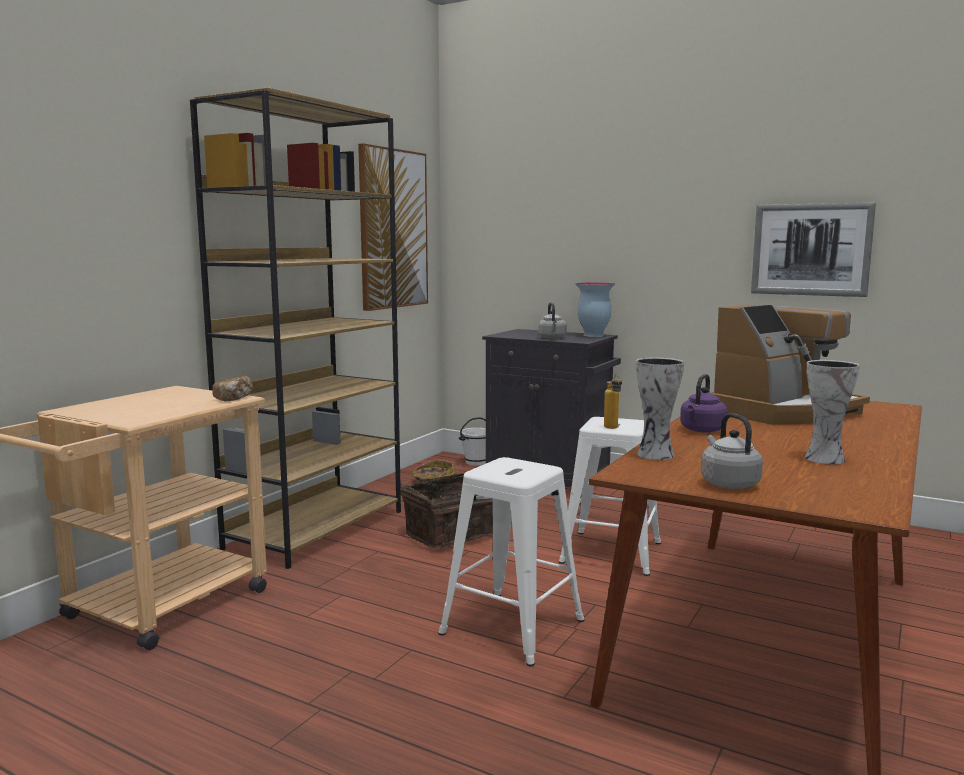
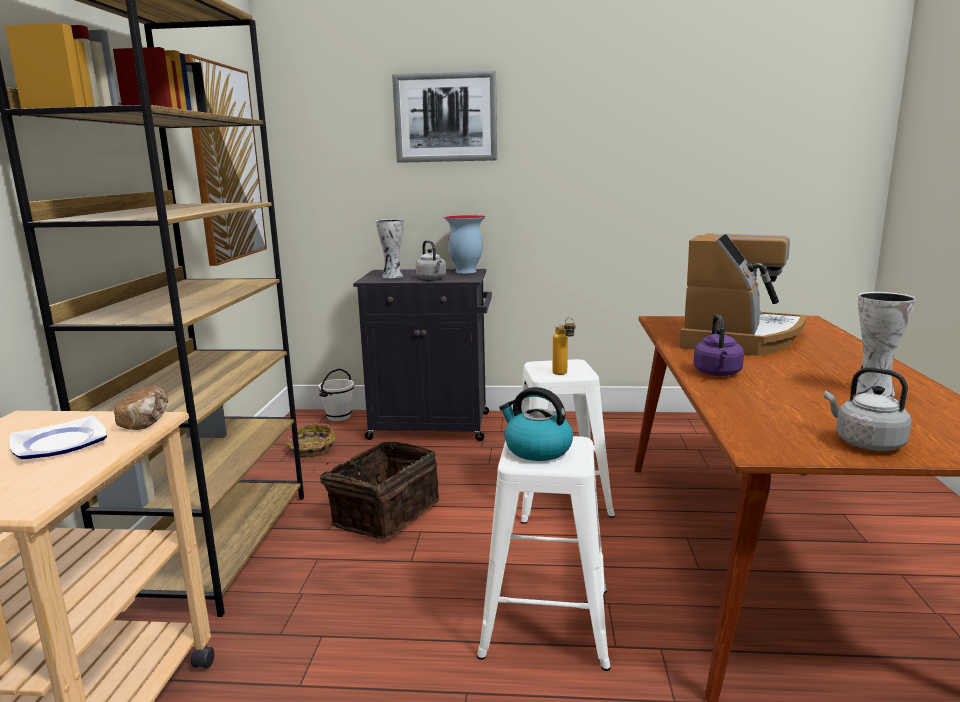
camera: 25 degrees left, 5 degrees up
(179, 402) = (62, 444): none -> plate
(507, 467) = (536, 449): none -> kettle
(656, 455) = (739, 416): vase -> vase (393, 276)
(811, 249) = (669, 175): picture -> picture (445, 117)

